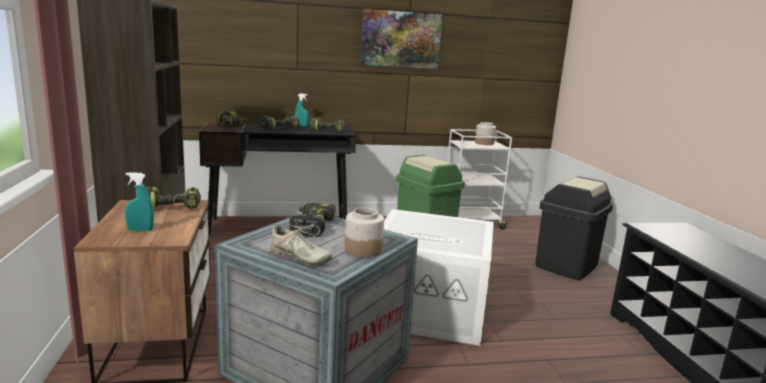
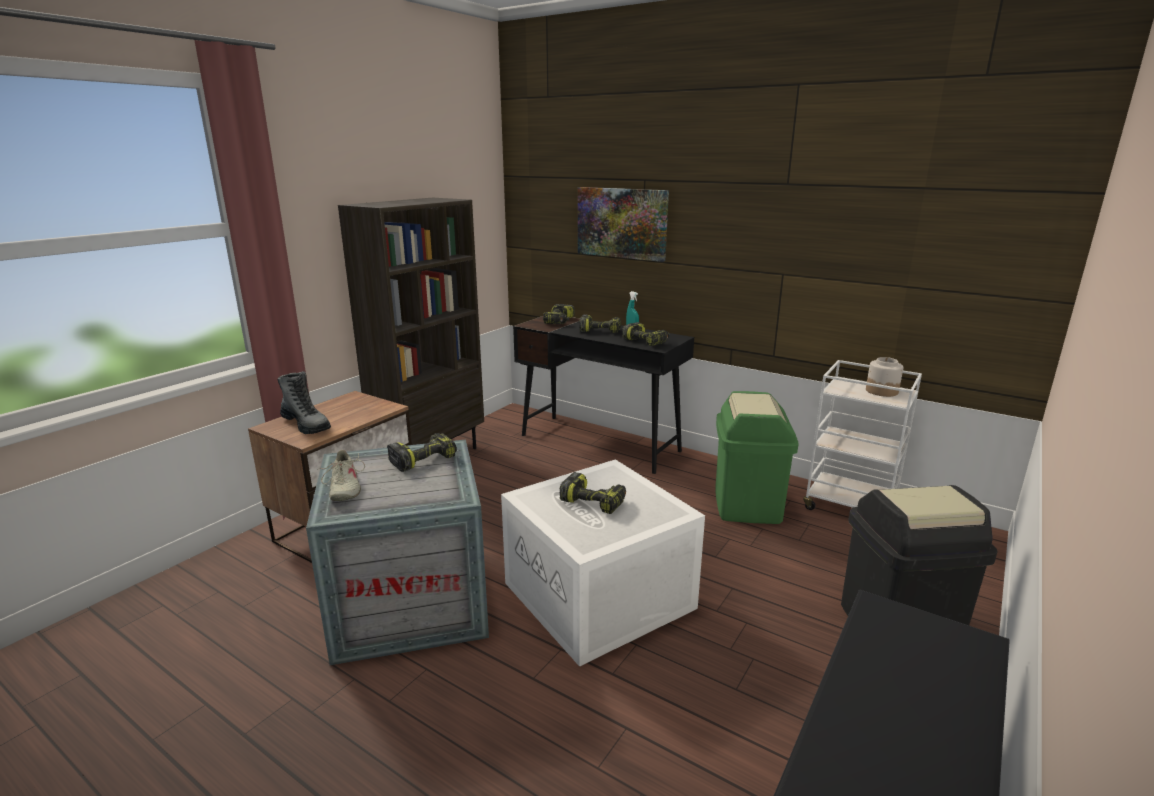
camera: 45 degrees right, 5 degrees up
(140, 230) = (306, 424): turquoise spray bottle -> boot
(173, 206) = (370, 406): power drill -> power drill (594, 501)
(362, 250) = (404, 500): jar -> none
(401, 39) = (771, 224): picture -> picture (622, 223)

